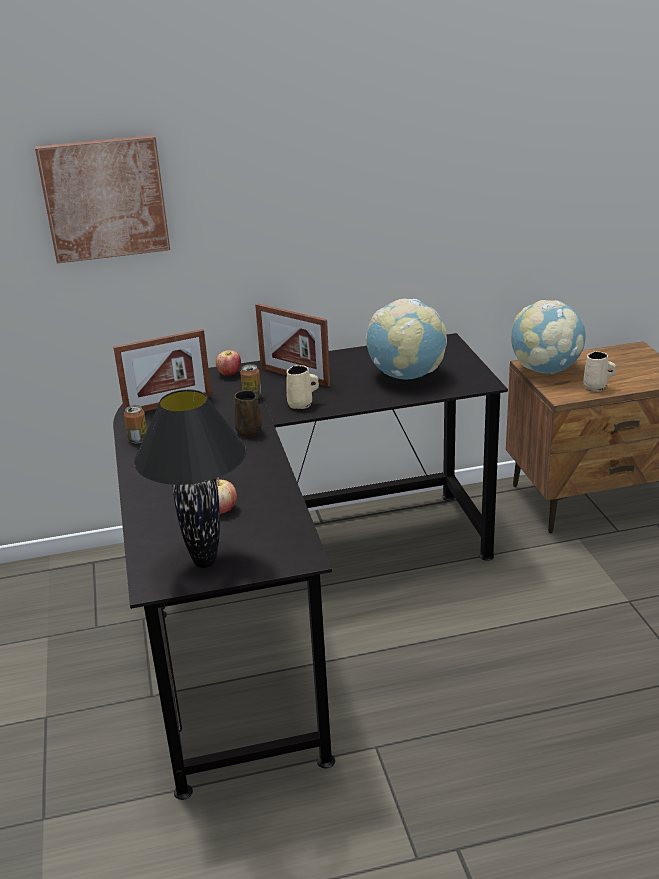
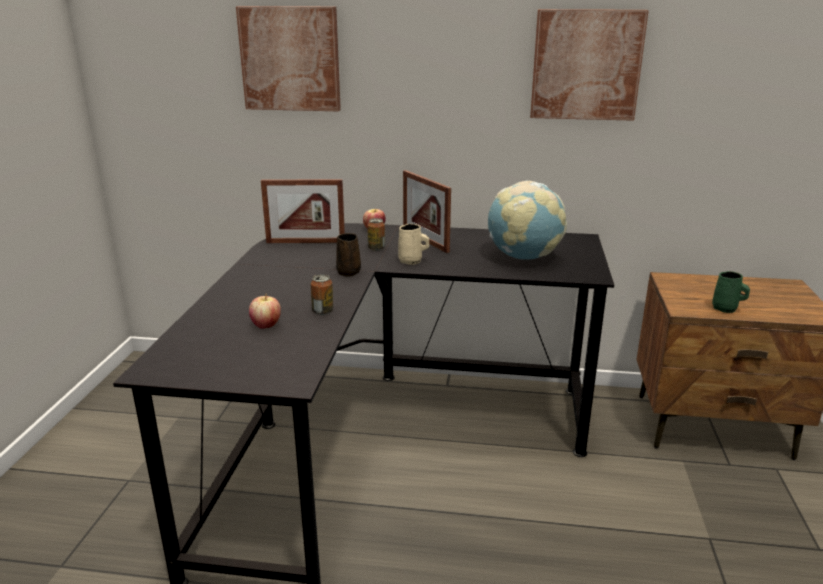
camera: 20 degrees right, 5 degrees down
(138, 439) = (257, 261): can -> can (322, 311)
(203, 562) = (207, 364): black table lamp -> none
(427, 166) = (586, 65): none -> picture
(545, 370) = (681, 285): globe -> none
(596, 387) = (726, 309): beige mug -> green mug

